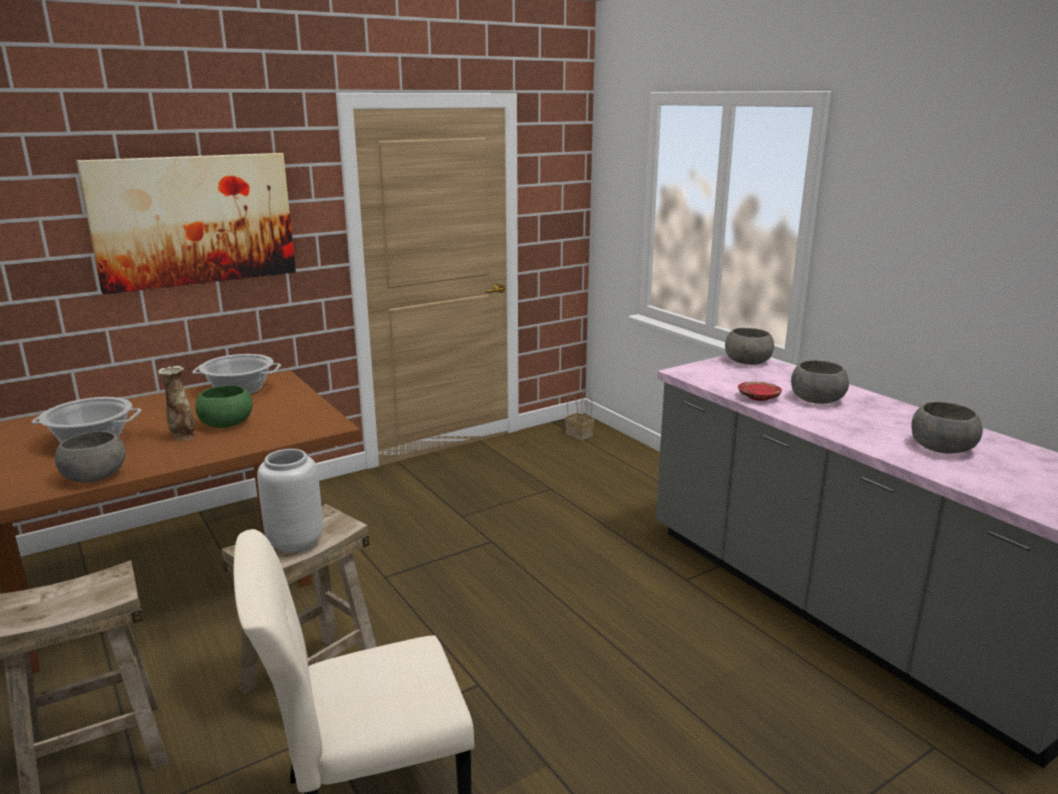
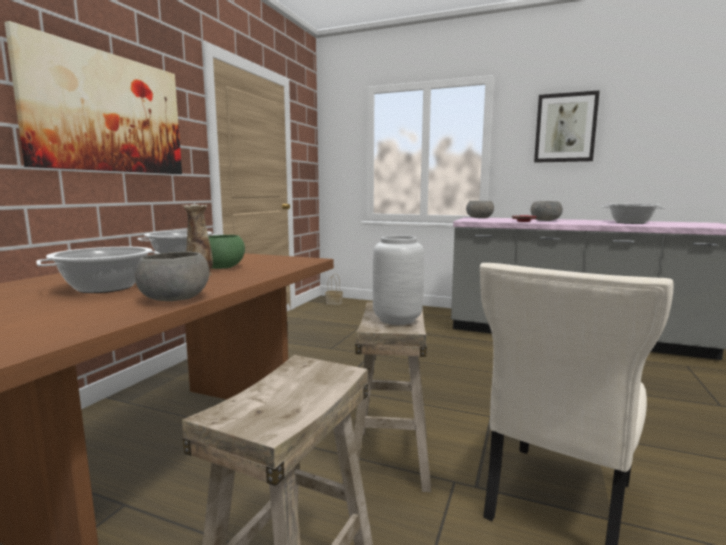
camera: 35 degrees left, 10 degrees down
(938, 213) = (565, 128): none -> picture
(941, 448) = (630, 223): grey bowl -> cooking pot

